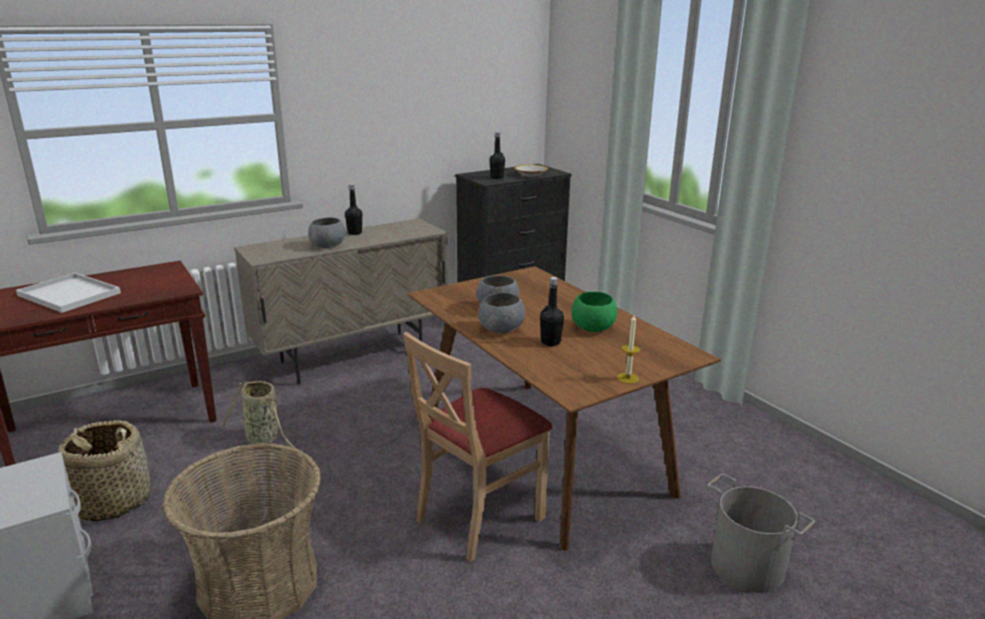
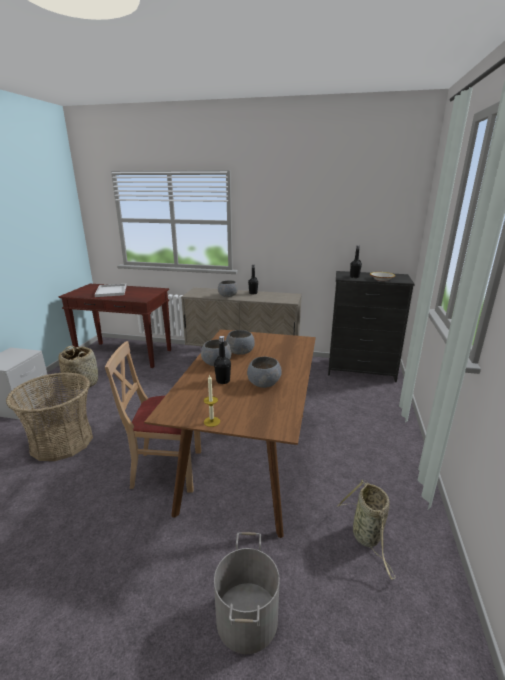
camera: 45 degrees right, 0 degrees up
(264, 440) = (155, 384): basket -> basket (367, 537)
(592, 328) = (263, 384): green bowl -> grey bowl

